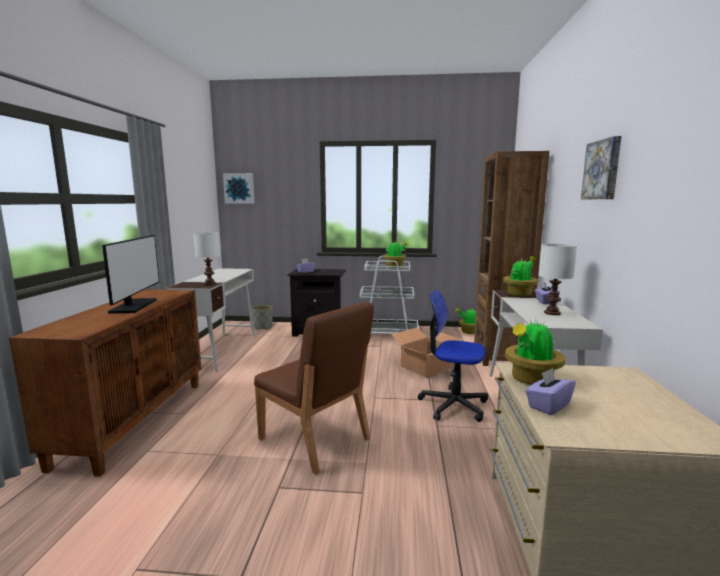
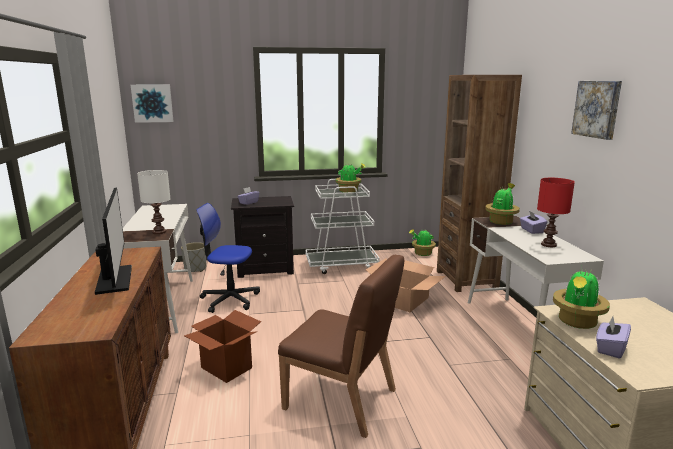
camera: 15 degrees left, 5 degrees up
(236, 401) = (226, 368): none -> cardboard box
(453, 405) = (452, 340): office chair -> office chair (229, 299)
(552, 313) = (548, 245): white table lamp -> red table lamp

